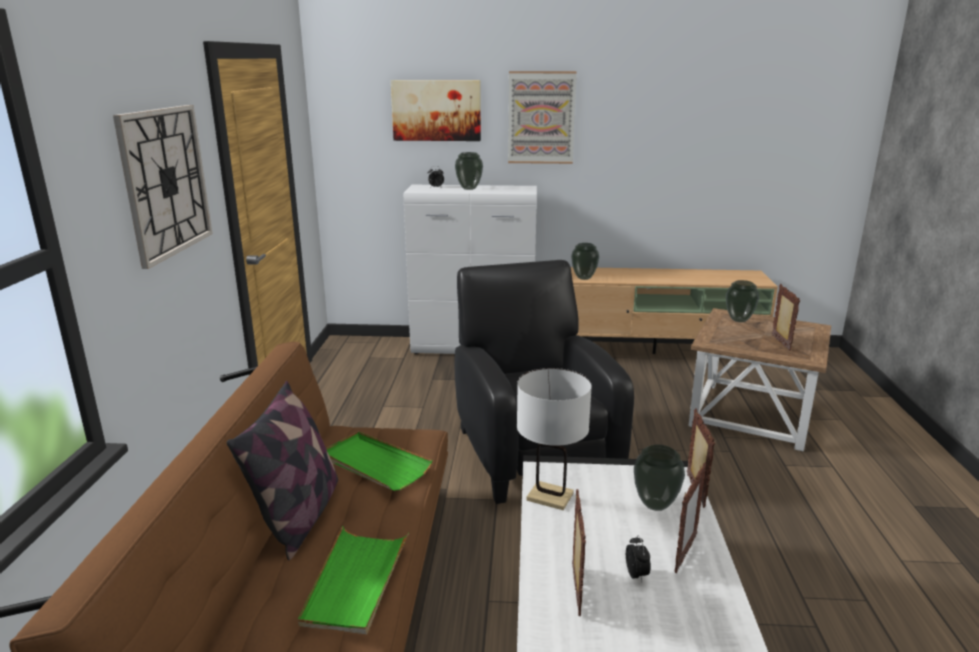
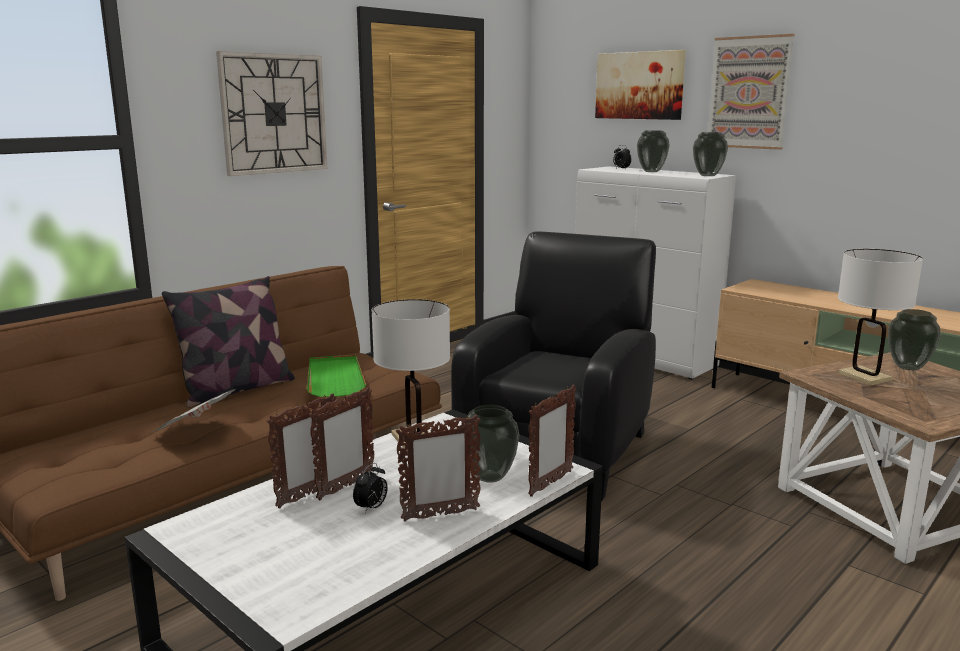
camera: 40 degrees right, 5 degrees down
(355, 582) = (196, 431): green tray -> newspaper
(583, 278) = (762, 292): vase -> vase (707, 175)
(734, 335) = (864, 377): none -> white table lamp
(780, 343) = (917, 398): picture frame -> picture frame (345, 487)

